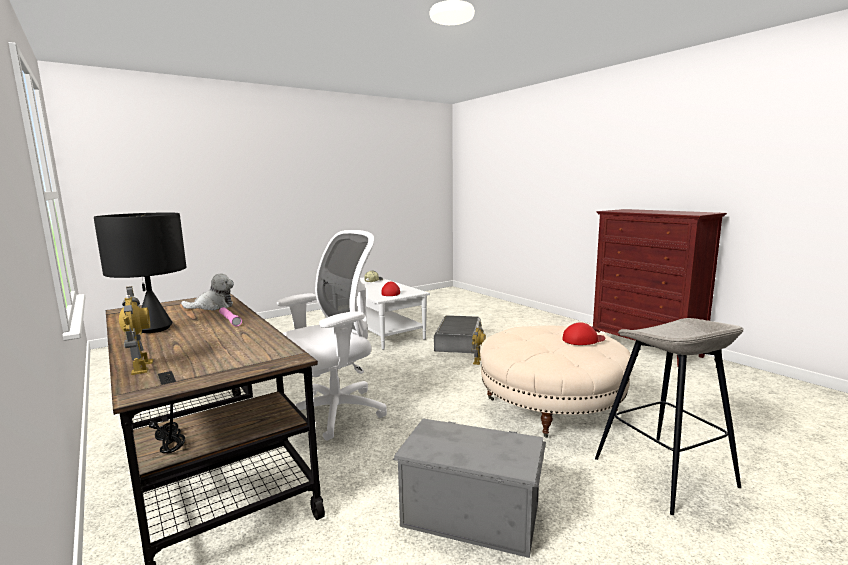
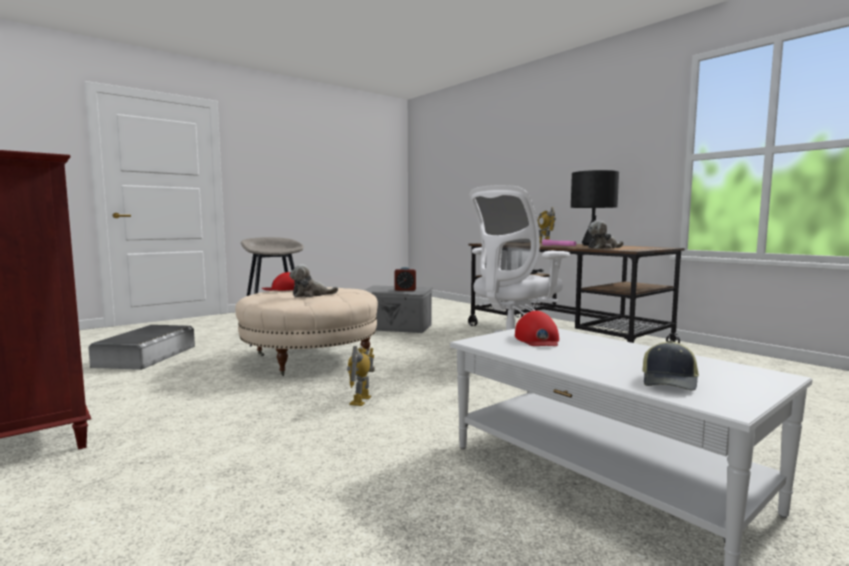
camera: 175 degrees right, 5 degrees down
(453, 437) = (405, 290): none -> alarm clock
(458, 341) = (386, 443): grey storage box -> grey storage box (146, 356)
(540, 331) = (311, 295): none -> plush toy

